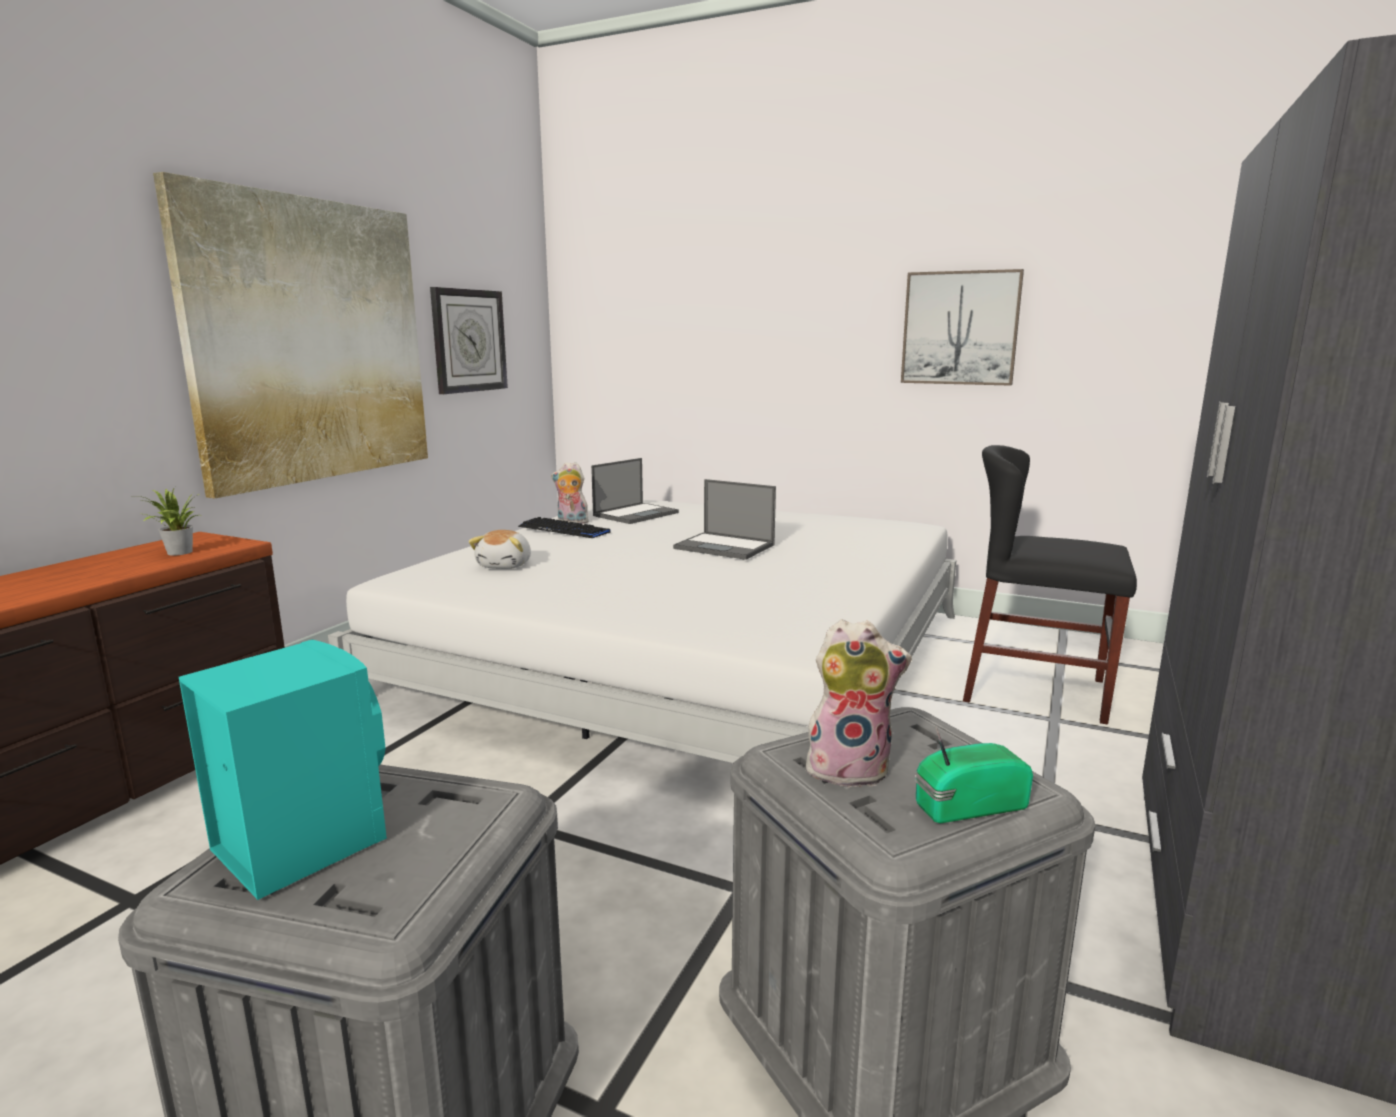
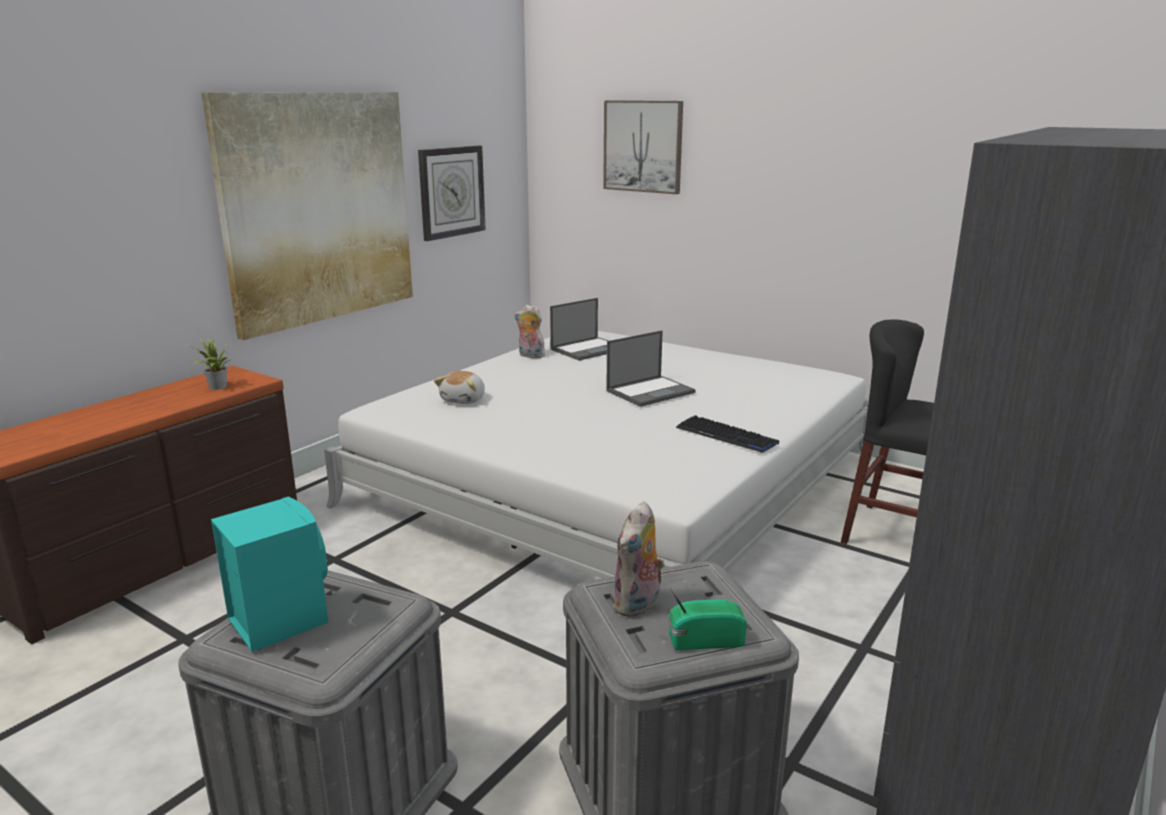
camera: 10 degrees right, 5 degrees up
(564, 530) = (521, 365): keyboard -> keyboard (726, 436)
(725, 547) = (651, 391): laptop -> laptop turned 75 degrees counterclockwise
(849, 768) = (638, 605): plush toy -> plush toy turned 105 degrees clockwise
(960, 328) = (888, 196): picture -> picture (643, 146)

